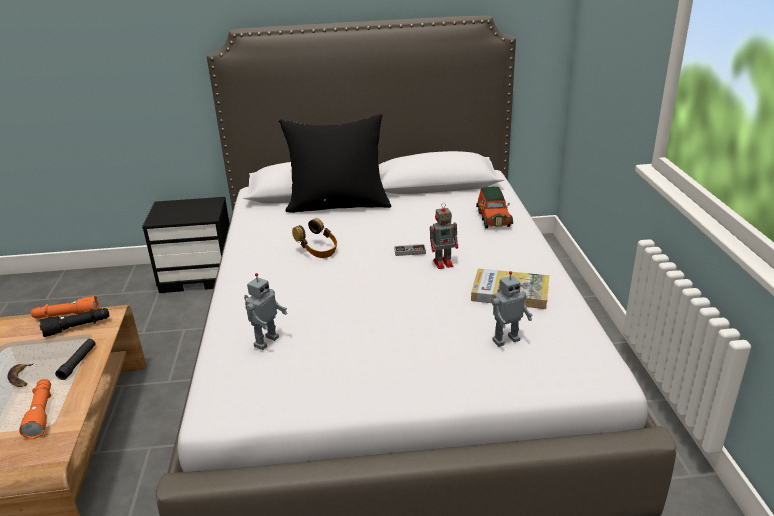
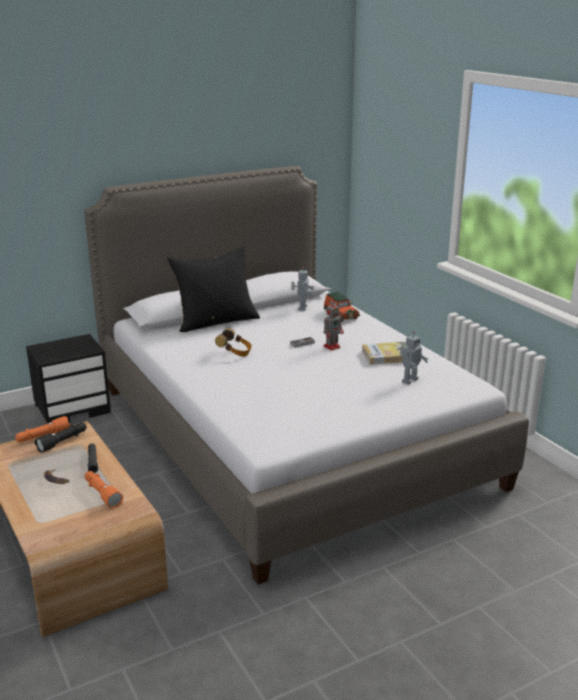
camera: 25 degrees left, 5 degrees down
(265, 341) = (259, 408): toy robot -> toy robot (301, 308)

